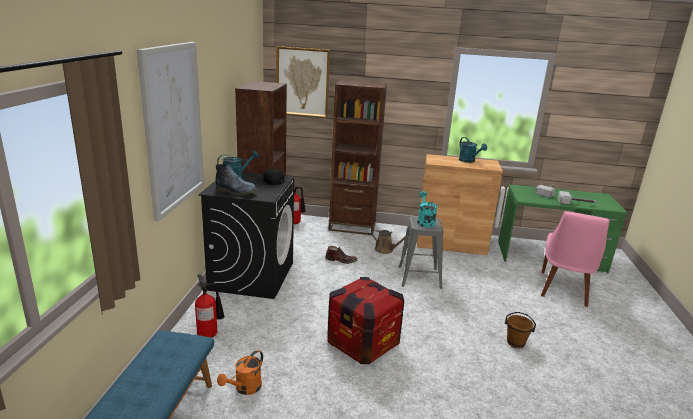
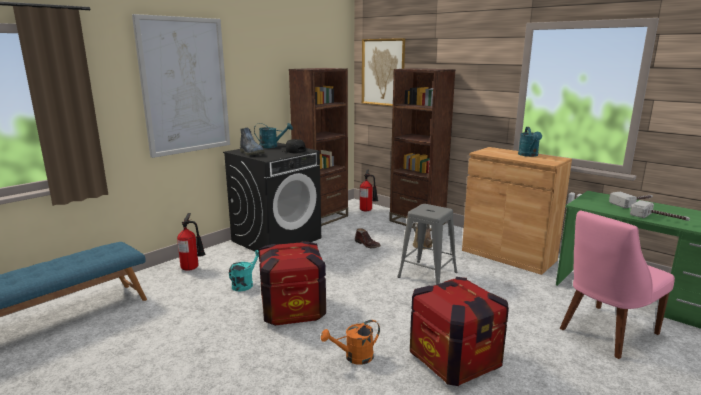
camera: 35 degrees right, 5 degrees down
(245, 389) = (162, 309): orange watering can -> orange watering can (354, 357)
(425, 221) = (430, 209): turquoise watering can -> turquoise watering can (245, 284)
(515, 343) = (454, 360): brown bucket -> crate

